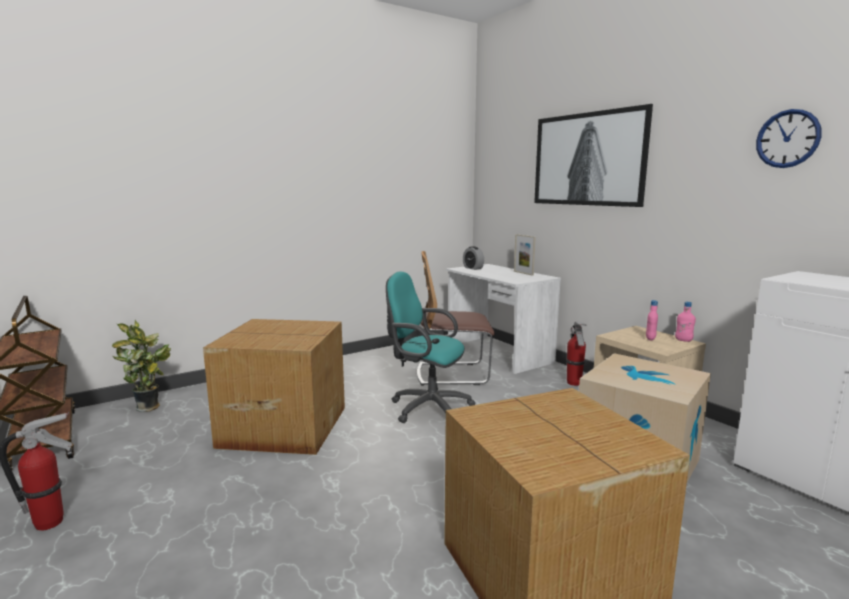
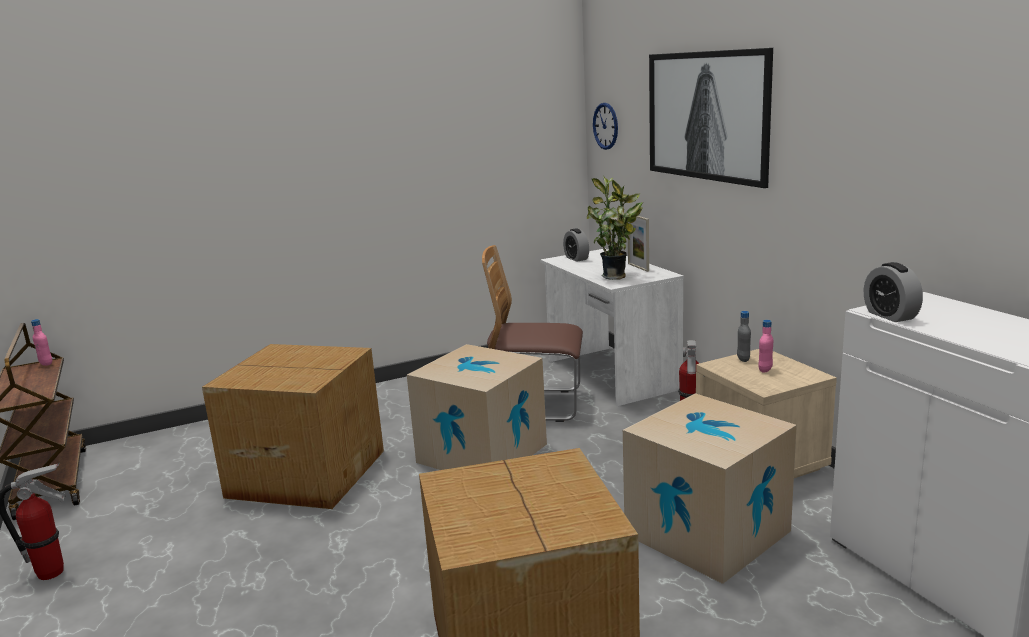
camera: 10 degrees right, 5 degrees up
(150, 408) = (165, 447): potted plant -> potted plant (617, 277)
(426, 408) = (482, 453): turquoise office chair -> cardboard box
(628, 332) = (743, 359): none -> grey bottle
(683, 340) = (809, 372): pink bottle -> pink bottle (46, 364)
(787, 139) = (914, 113): wall clock -> wall clock (605, 126)
(801, 281) = (890, 315): none -> alarm clock

